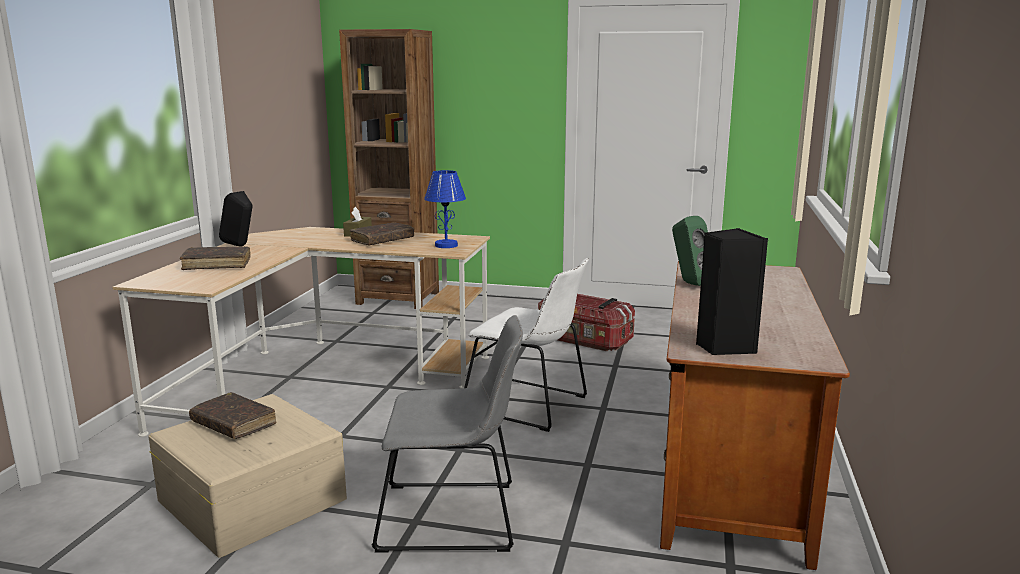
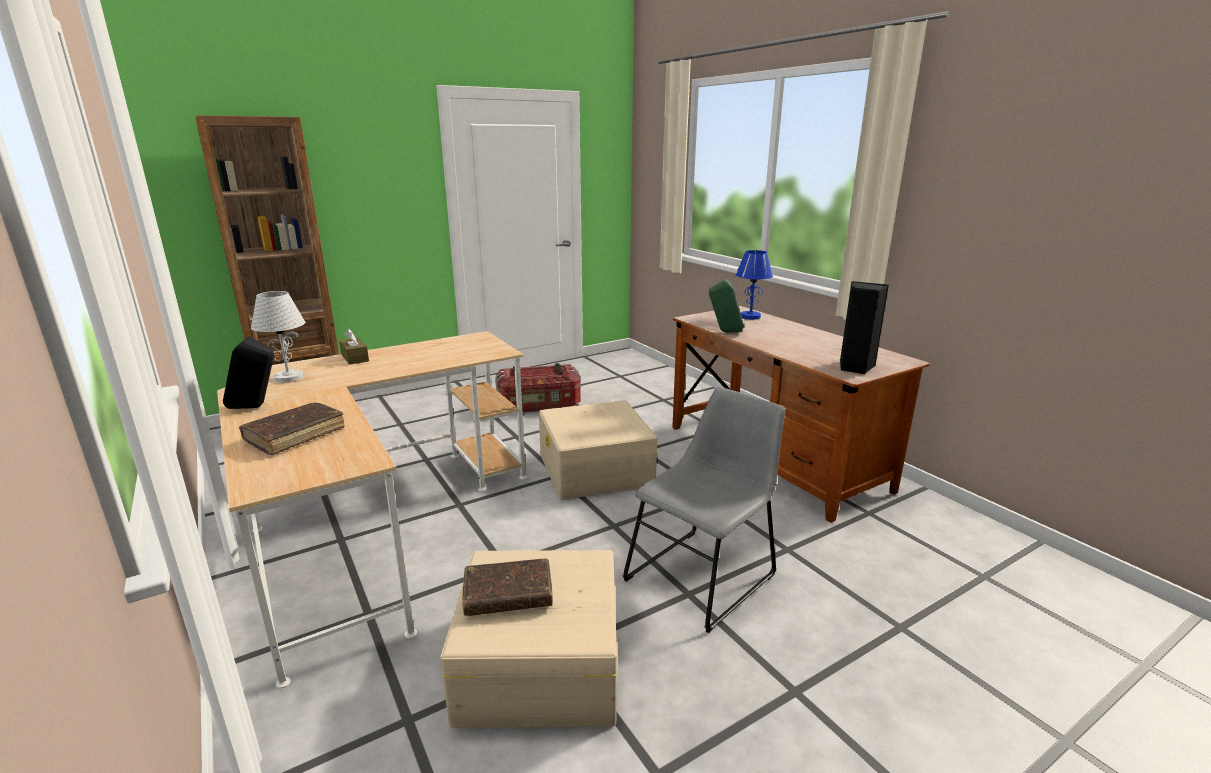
camera: 45 degrees left, 5 degrees up
(296, 235) = (289, 377): none -> white table lamp
(382, 240) = (403, 358): brown book -> none
(446, 245) = (477, 348): blue table lamp -> blue table lamp (750, 316)
(529, 405) = (595, 469): white chair -> beige storage box

